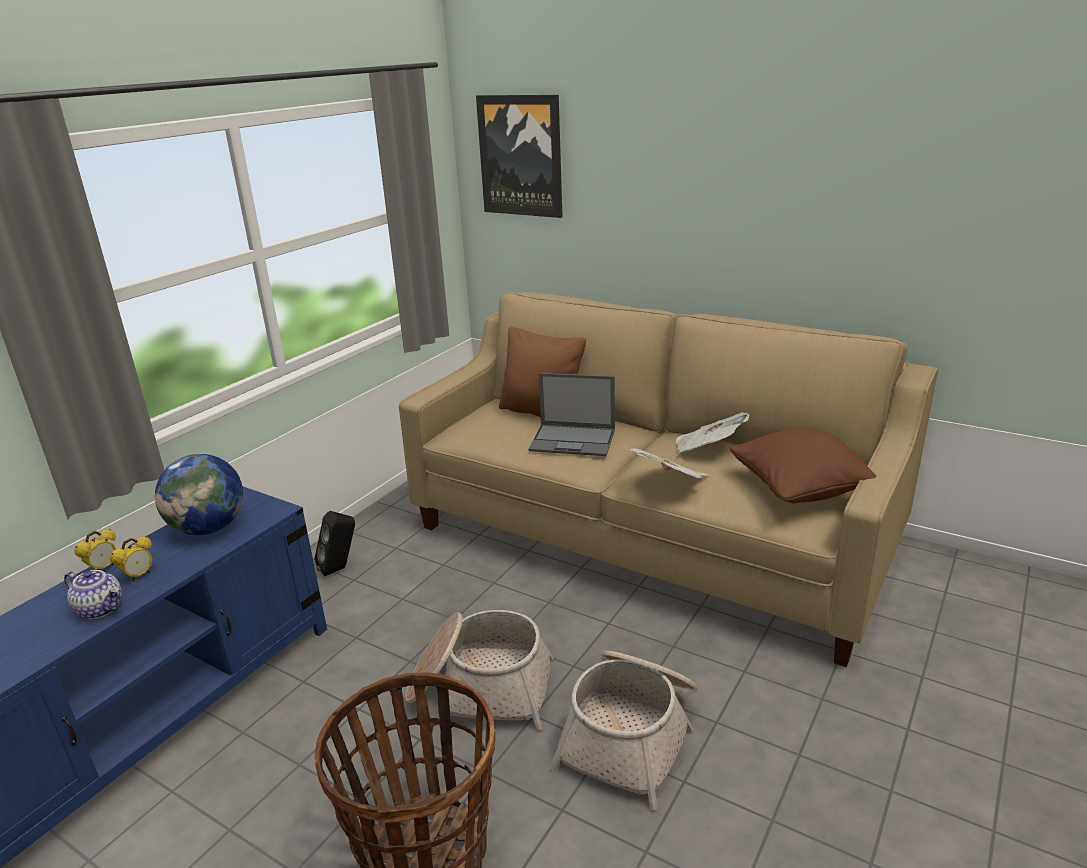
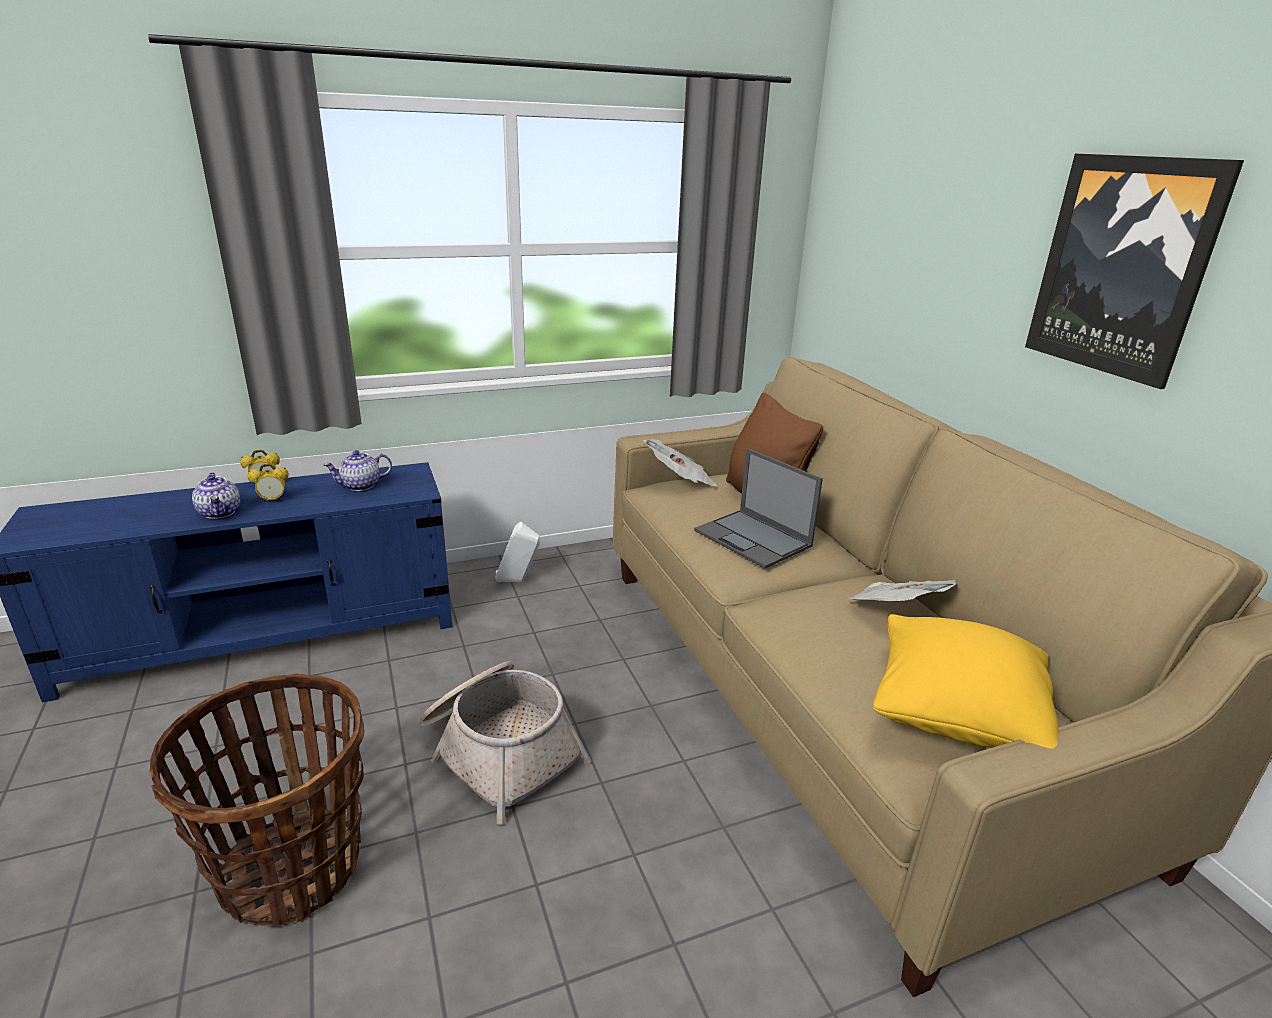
camera: 35 degrees right, 0 degrees up
(209, 528) = (360, 486): globe -> teapot
(340, 568) = (518, 582): black speaker -> white speaker
(521, 156) = (864, 200): picture -> picture (1122, 267)
(631, 735) = (573, 891): basket -> none
(670, 482) = (796, 627): newspaper -> newspaper (680, 481)
(799, 491) = (954, 716): brown pillow -> yellow pillow

